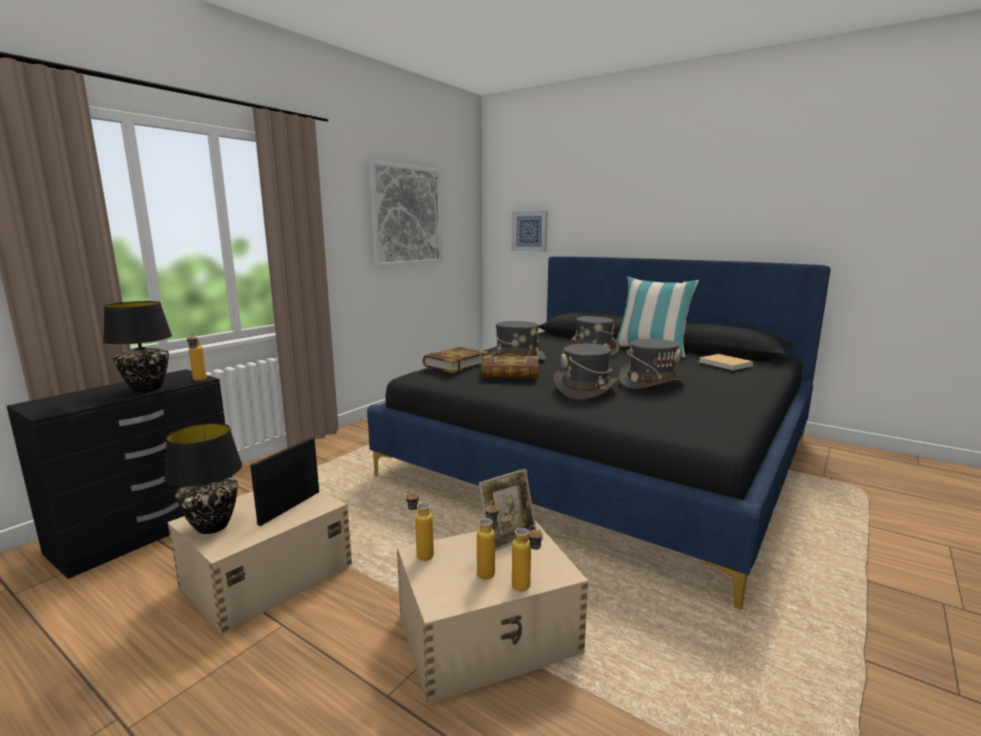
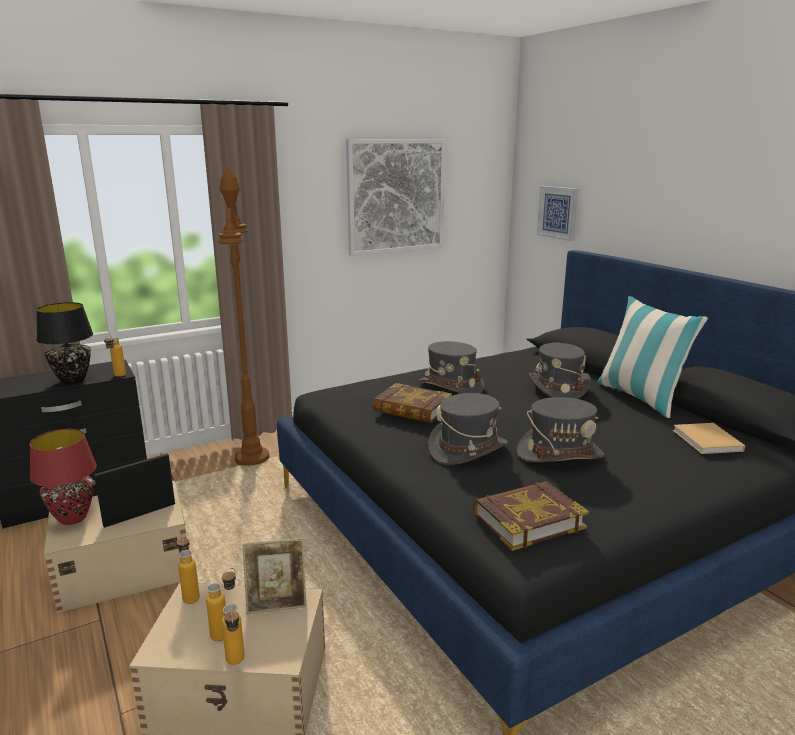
camera: 25 degrees right, 5 degrees up
(213, 526) = (73, 518): black table lamp -> red table lamp
(319, 461) = (252, 458): none -> brown floor lamp
(455, 364) = (372, 386): book -> book (528, 520)

